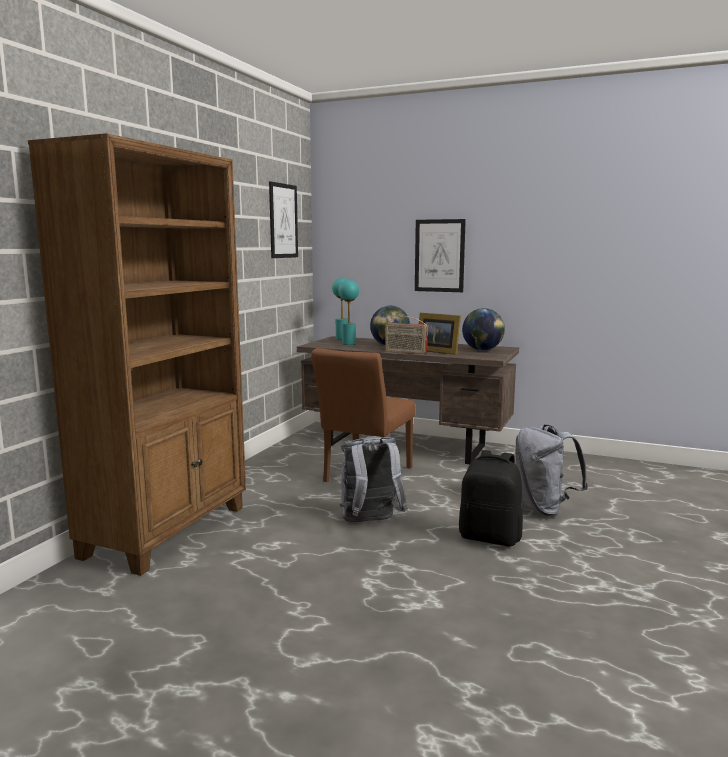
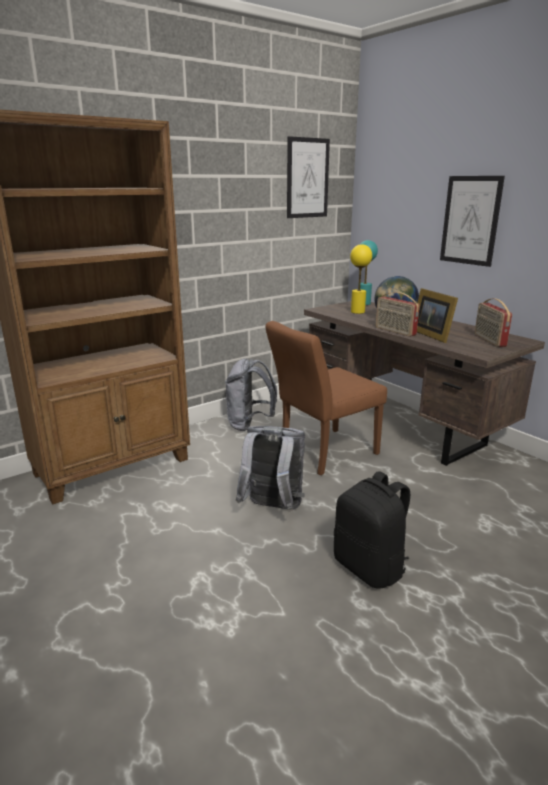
camera: 30 degrees right, 10 degrees up
(349, 344) = (358, 312): turquoise table lamp -> yellow table lamp
(482, 350) = (489, 340): globe -> radio
(543, 508) = (472, 549): grey backpack -> grey backpack (249, 425)

